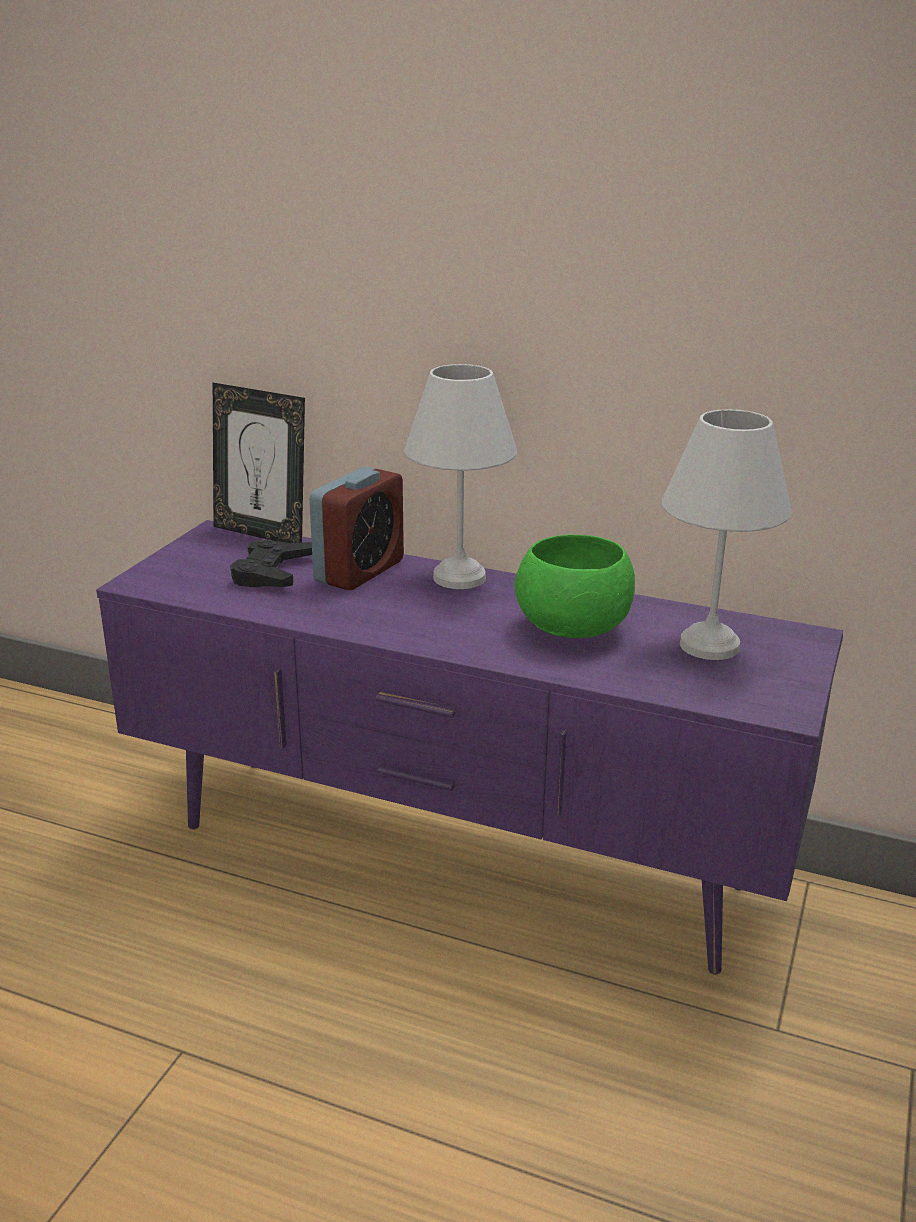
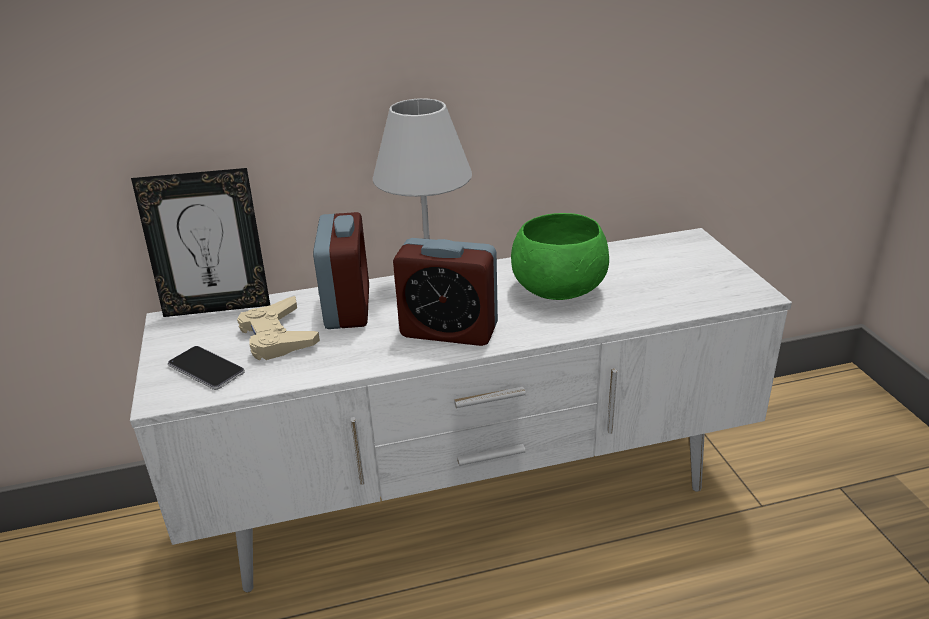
camera: 35 degrees left, 5 degrees up
(190, 575) = (206, 369): none -> phone
(273, 572) = (277, 336): black game controller -> beige game controller
(414, 622) = (449, 331): none -> alarm clock
(455, 859) = (472, 502): purple tv stand -> white tv stand
(712, 646) = (655, 267): white table lamp -> none

